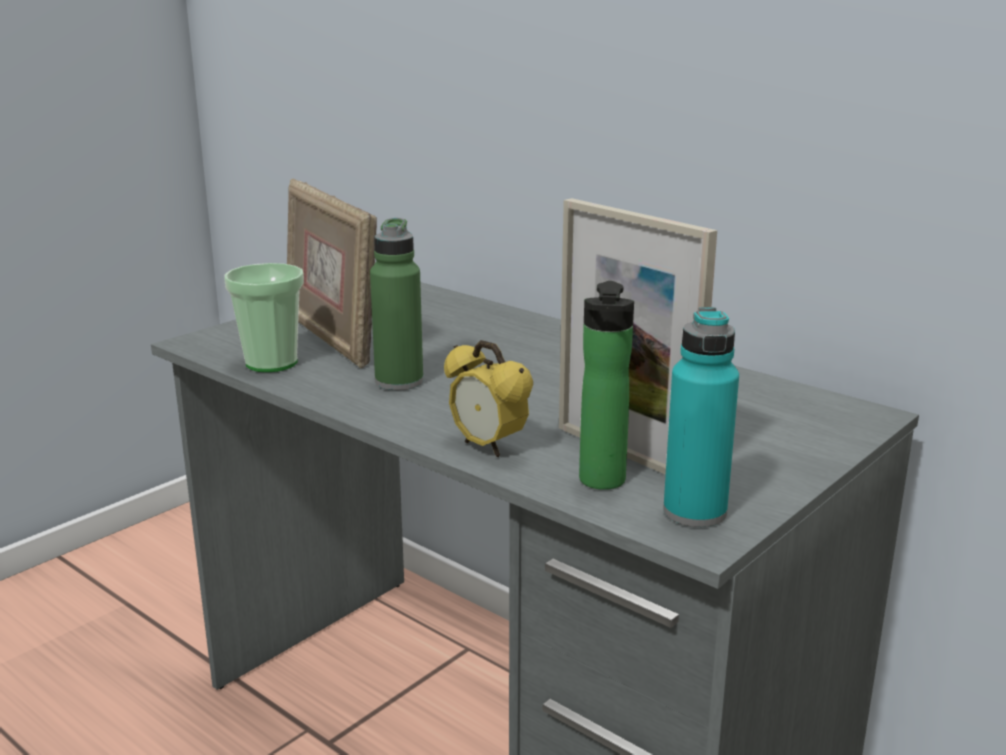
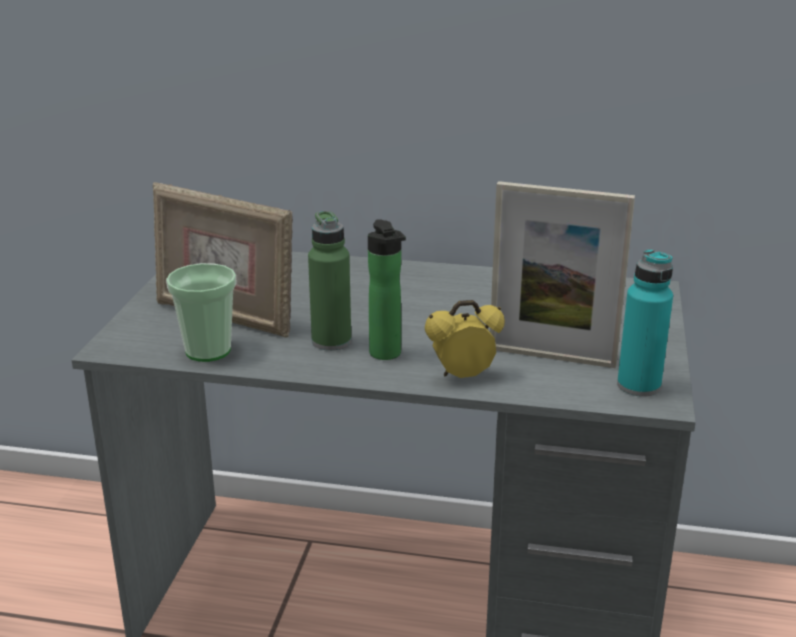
camera: 30 degrees left, 5 degrees up
(488, 447) = (463, 377): alarm clock -> alarm clock turned 150 degrees clockwise
(602, 483) = (564, 382): bottle -> bottle (387, 355)

